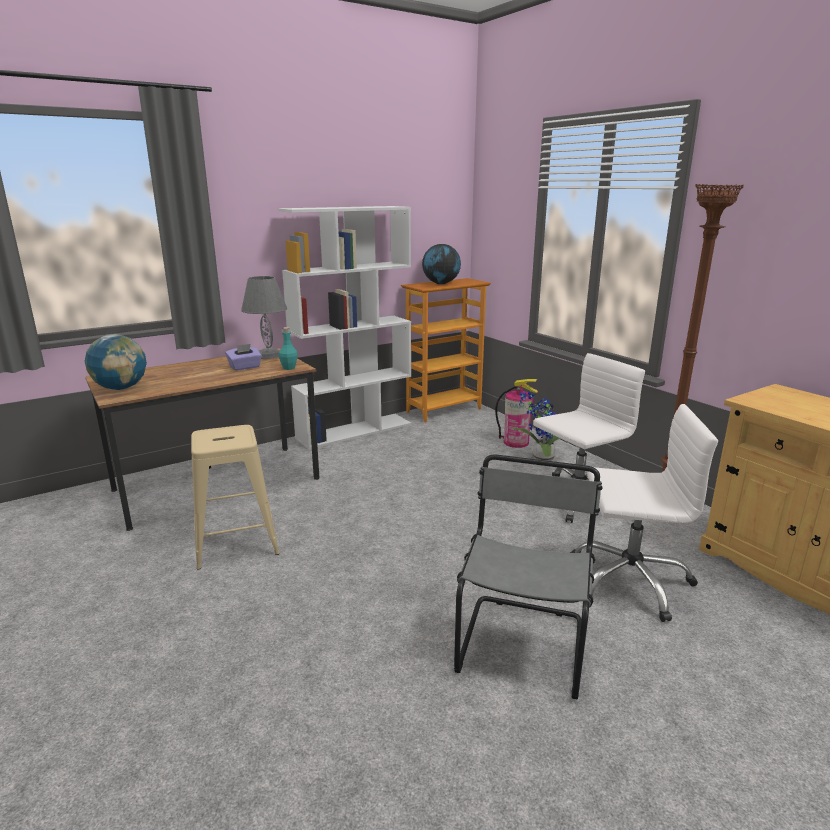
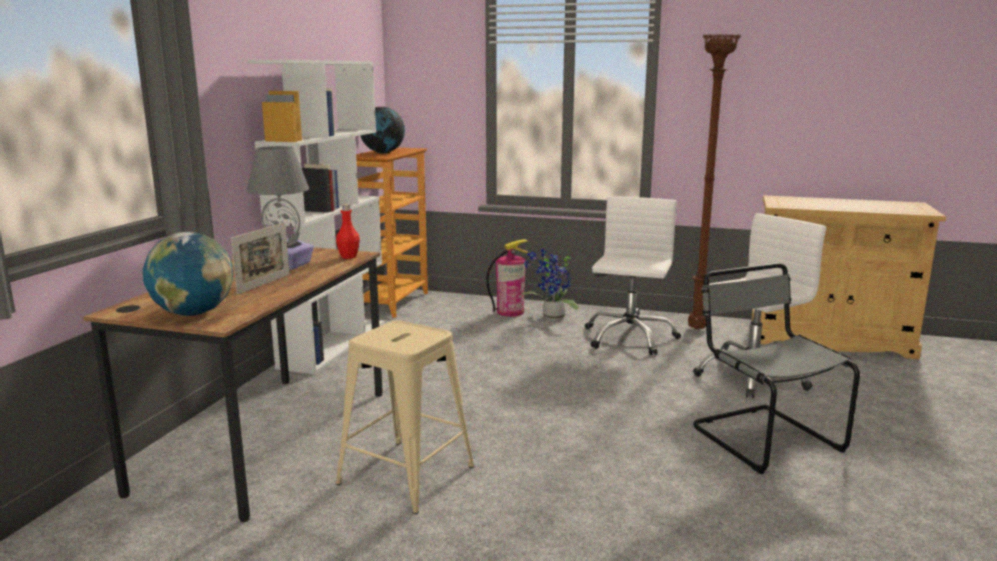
camera: 40 degrees left, 5 degrees down
(197, 377) = (264, 284): none -> picture frame
(289, 368) = (348, 257): turquoise bottle -> red bottle

